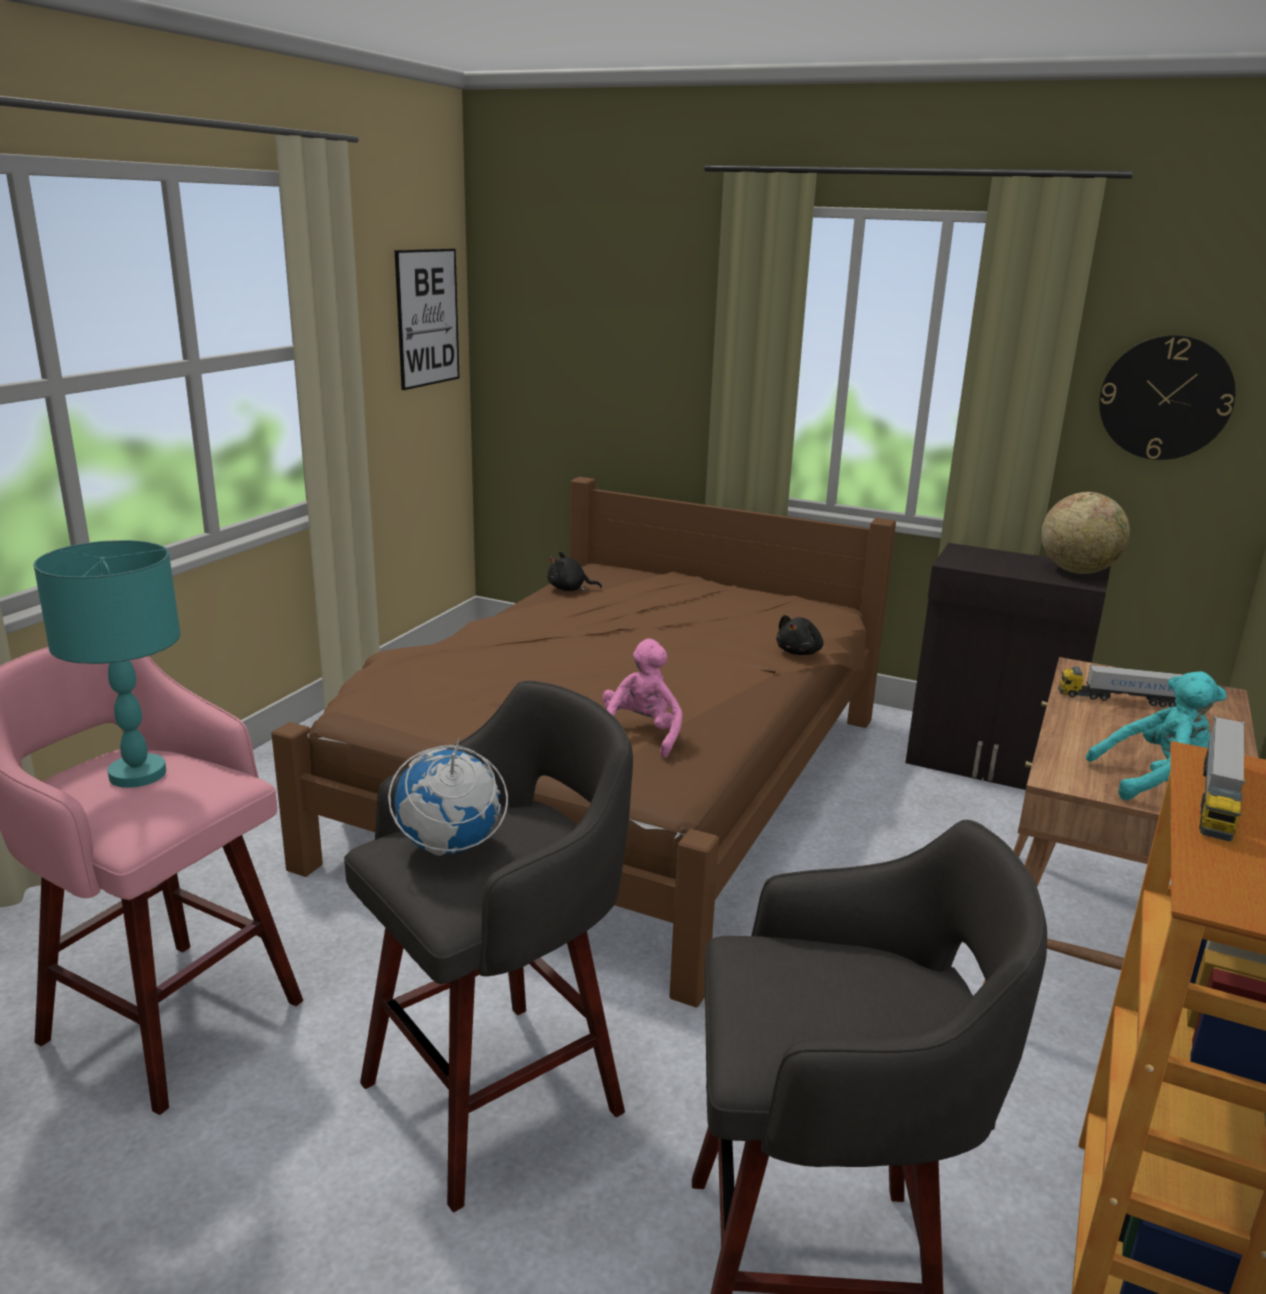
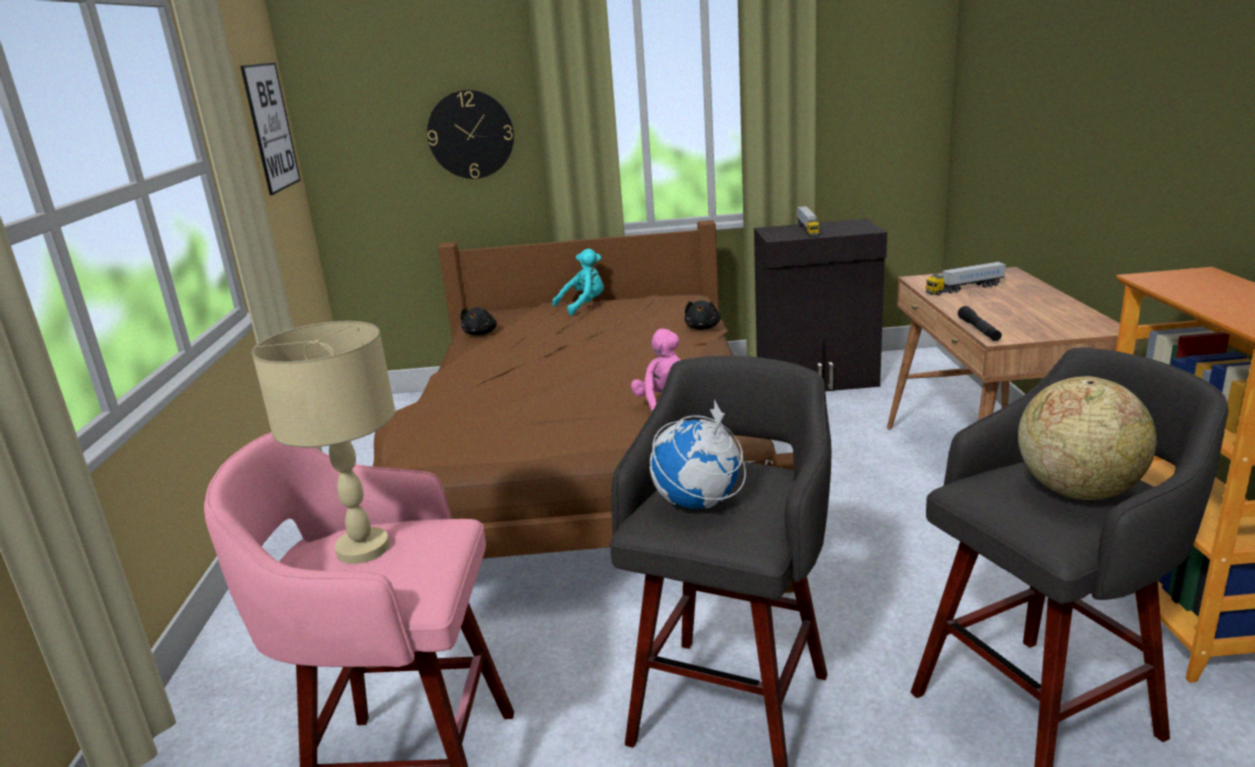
camera: 25 degrees left, 0 degrees up
(137, 774) = (362, 549): turquoise table lamp -> beige table lamp
(569, 589) = (481, 333): black plush toy -> black plush toy turned 60 degrees counterclockwise
(1049, 760) = (979, 330): none -> black flashlight
(1077, 571) = (854, 225): globe -> globe (1077, 490)
(1153, 780) = (1043, 323): turquoise plush toy -> turquoise plush toy (583, 306)
(1165, 398) = (872, 95): wall clock -> wall clock (471, 134)
(1217, 797) = (1187, 292): toy truck -> toy truck (807, 230)

